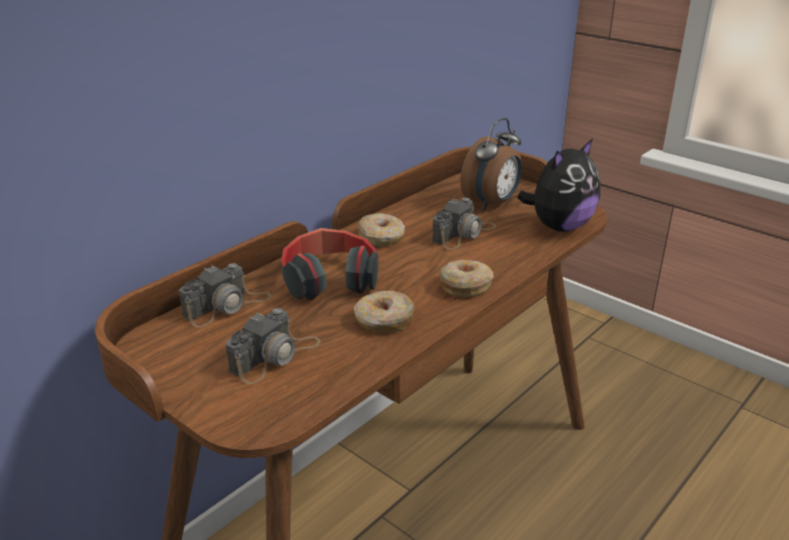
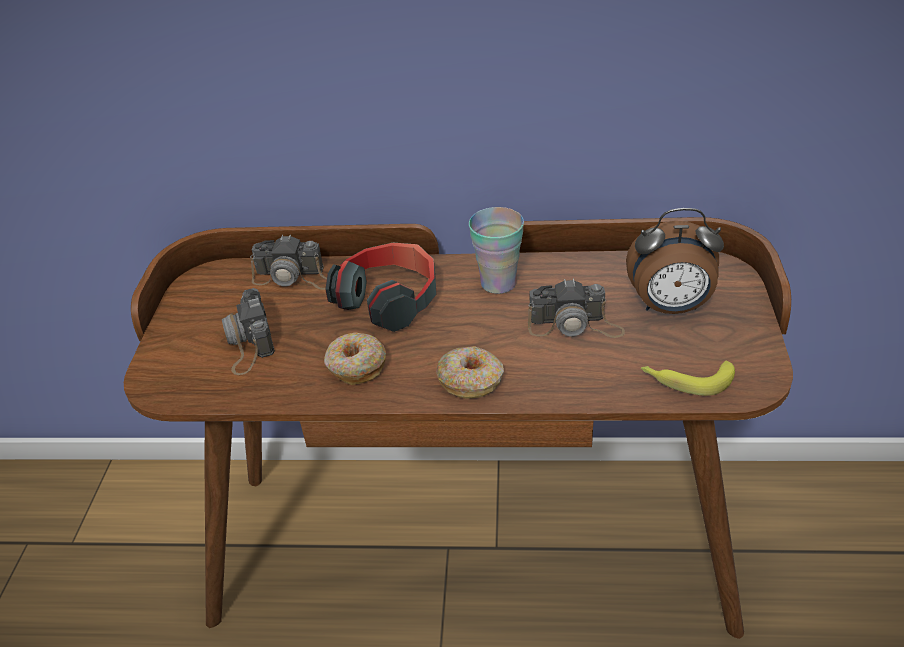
camera: 55 degrees right, 10 degrees up
(275, 356) = (249, 341): camera -> camera turned 75 degrees clockwise
(381, 237) = (498, 283): donut -> cup
(559, 226) = (686, 380): plush toy -> banana

